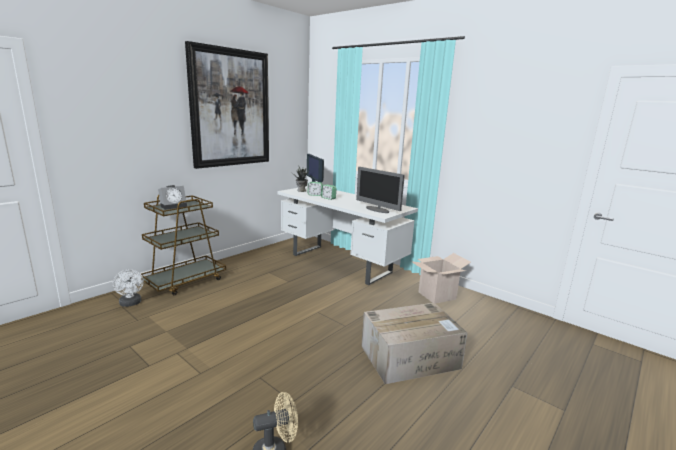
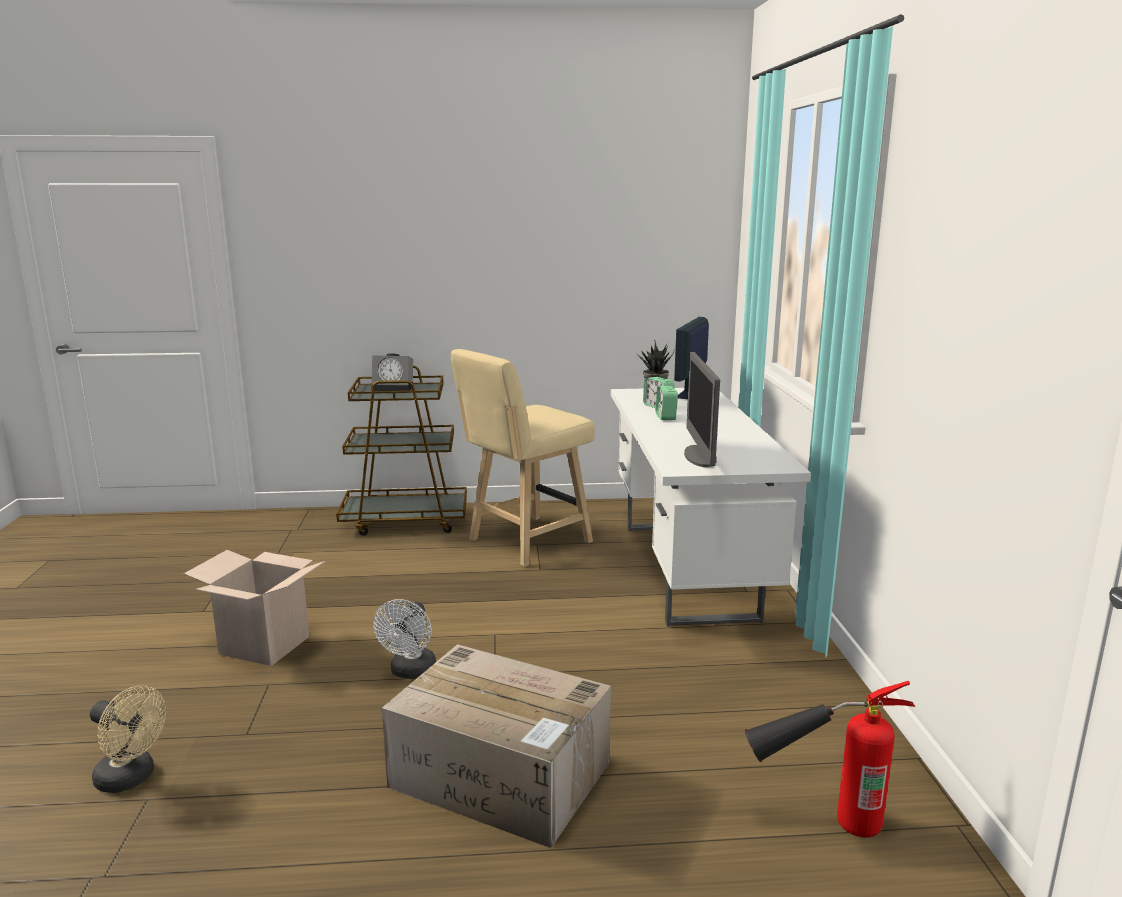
camera: 45 degrees right, 0 degrees up
(131, 303) = (304, 529): white fan -> white fan (411, 672)
(230, 108) = (536, 221): picture -> none
(262, 273) = (524, 542): none -> beige stool
(437, 295) = (778, 703): cardboard box -> cardboard box (264, 645)
(497, 322) = (817, 821): none -> fire extinguisher

